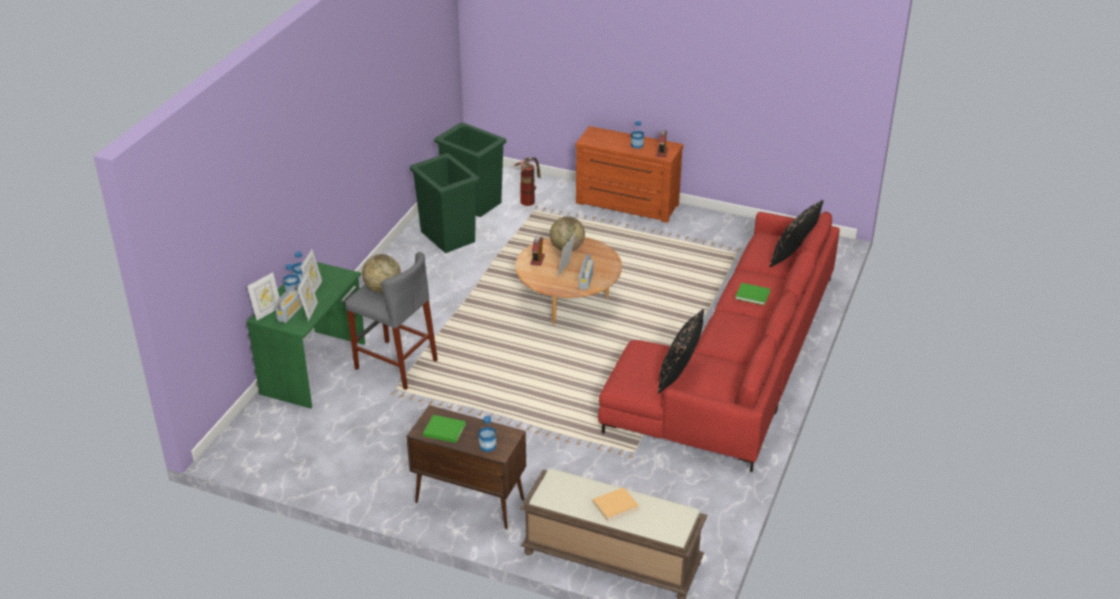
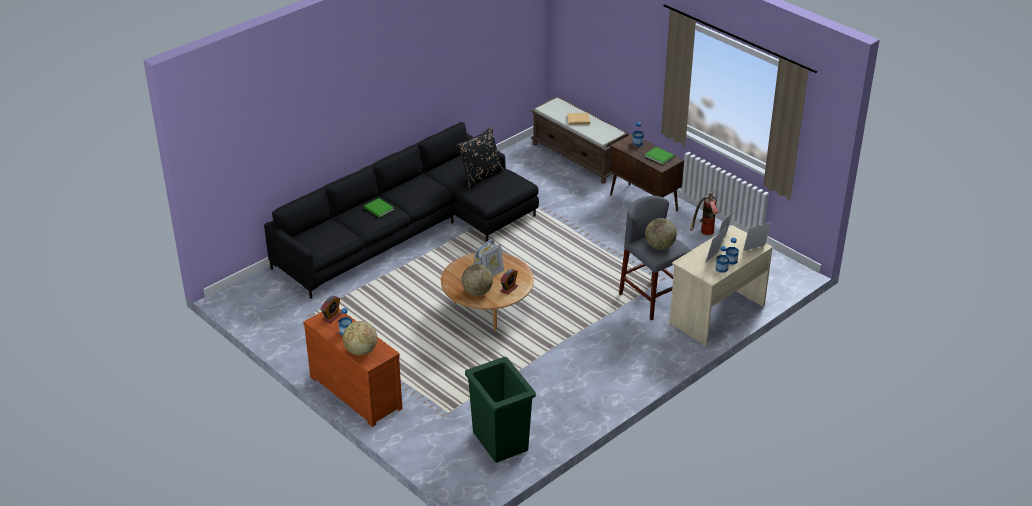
camera: 155 degrees left, 0 degrees up
(290, 313) = (737, 244): radio -> none
(315, 368) = (716, 314): green desk -> beige desk
(447, 237) = (549, 406): green trash can -> none
(528, 199) = (443, 428): fire extinguisher -> fire extinguisher (704, 234)
(609, 136) = (360, 351): none -> globe
(735, 366) = (409, 230): red sofa -> black sofa
(793, 256) = (315, 228): black pillow -> none

